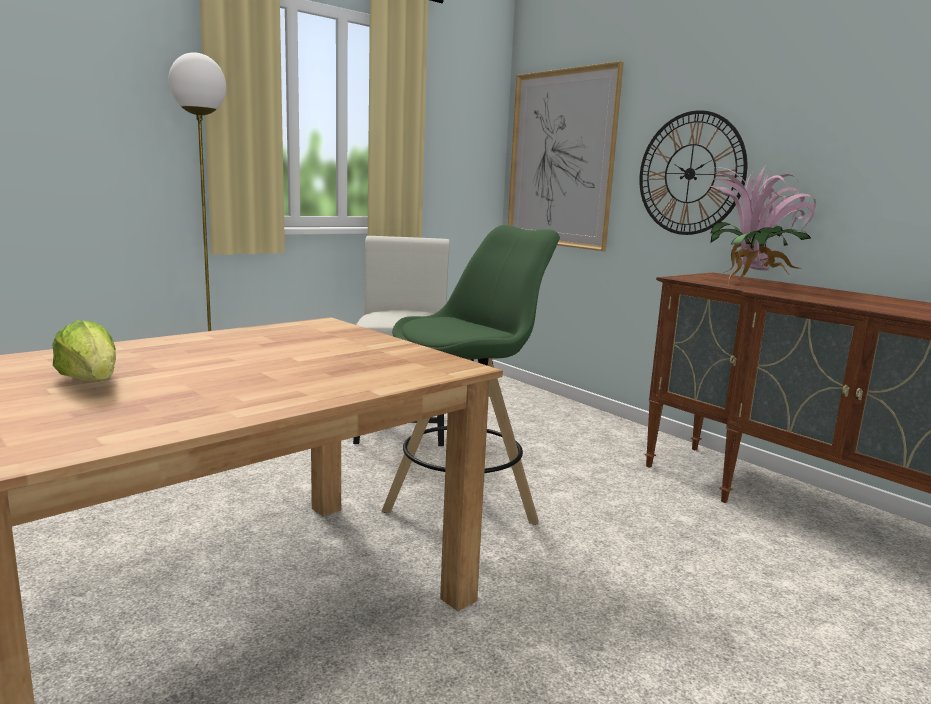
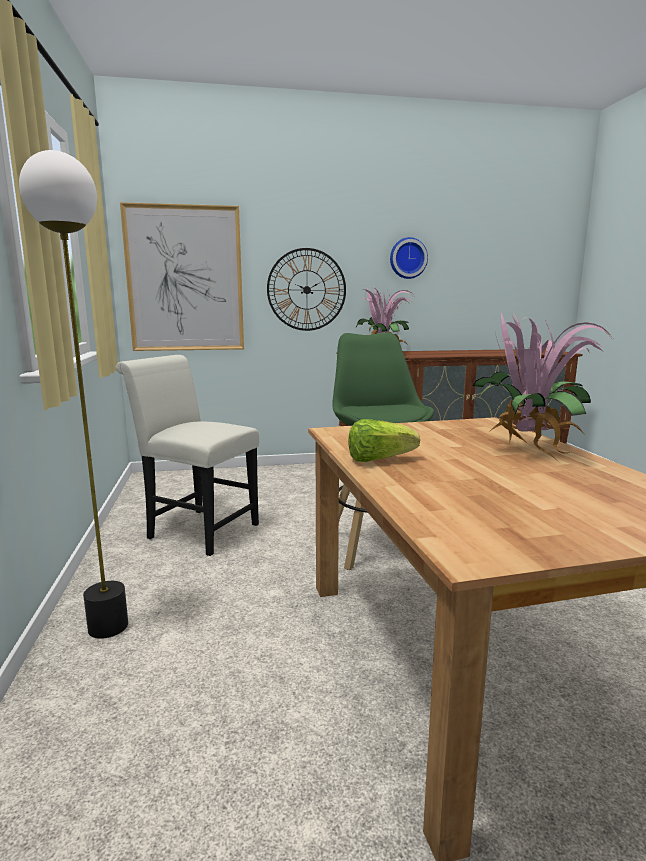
camera: 60 degrees left, 0 degrees up
(91, 382) = (524, 496): lettuce -> lettuce (379, 460)
(315, 384) = (528, 447): none -> potted plant
(867, 116) = (407, 258): none -> wall clock

